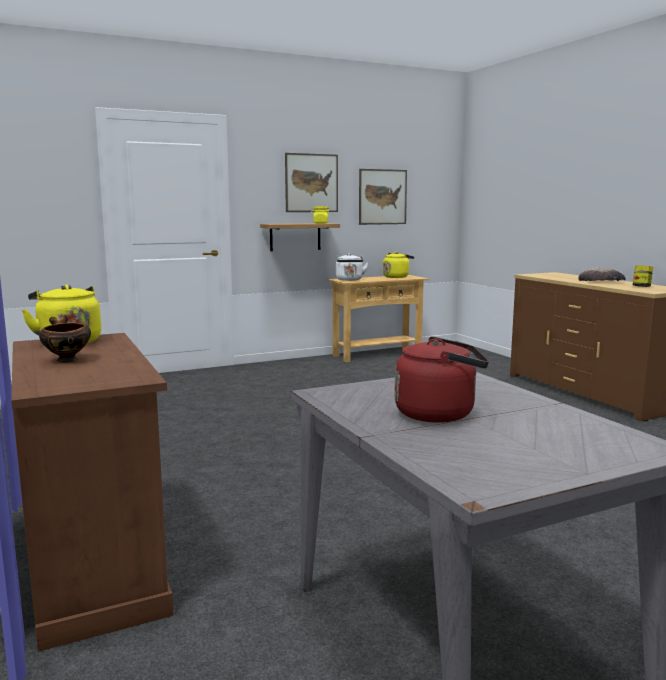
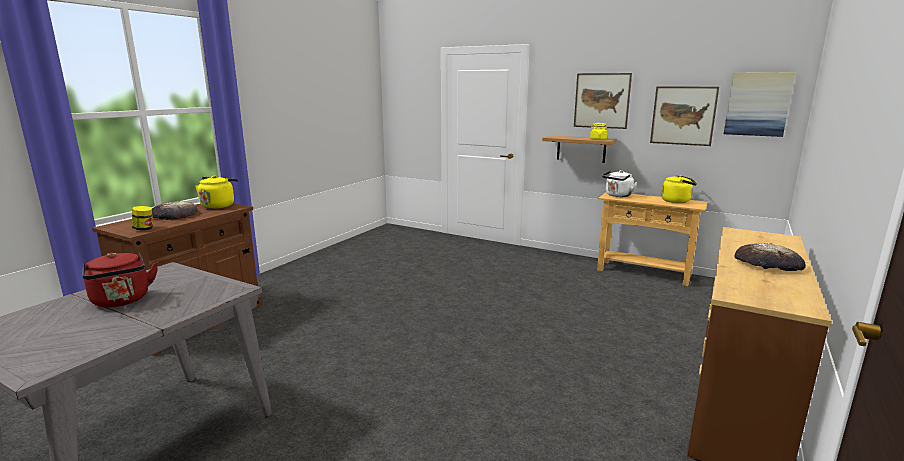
camera: 55 degrees right, 5 degrees up
(66, 360) = (174, 215): bowl -> bread
(432, 185) = (757, 104): none -> picture
(641, 287) = (765, 286): jar -> jar (144, 229)

